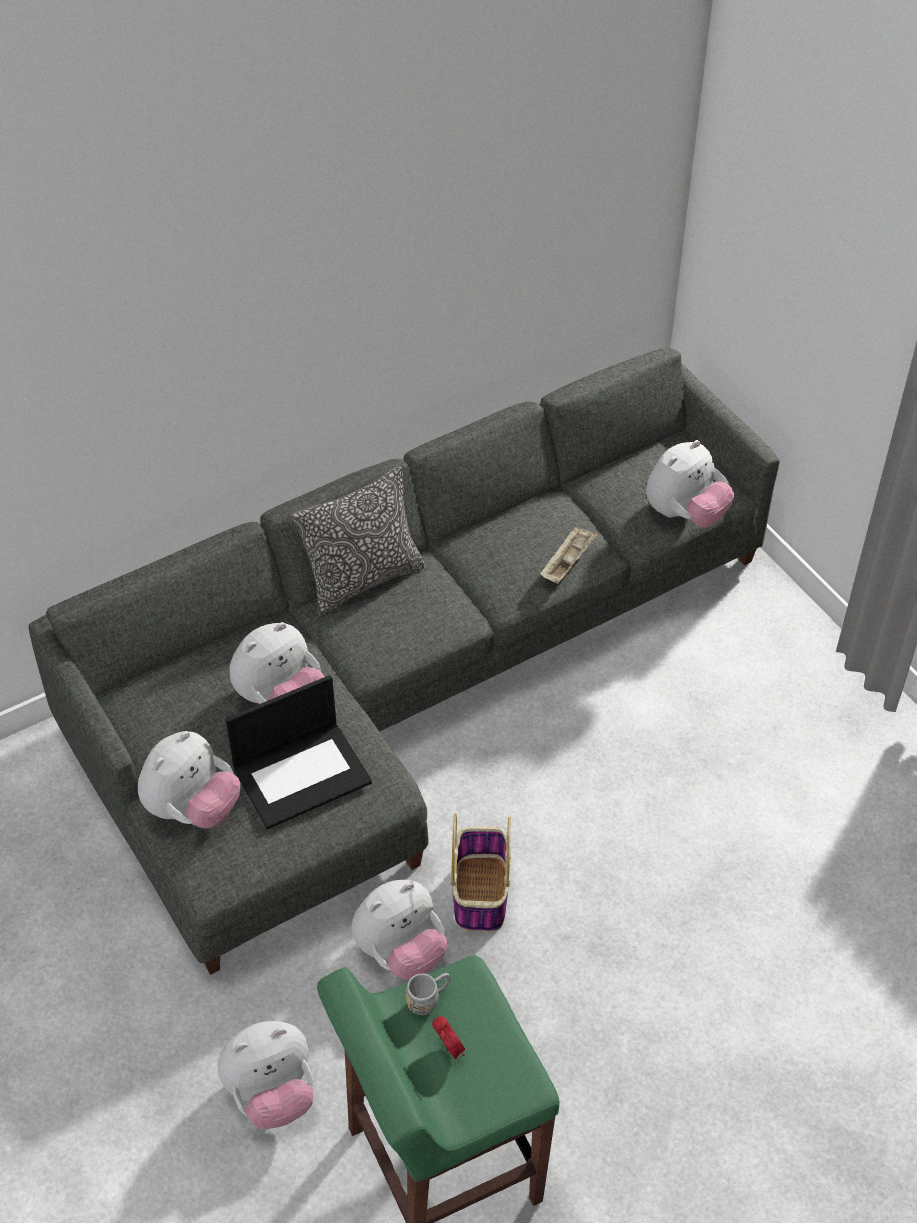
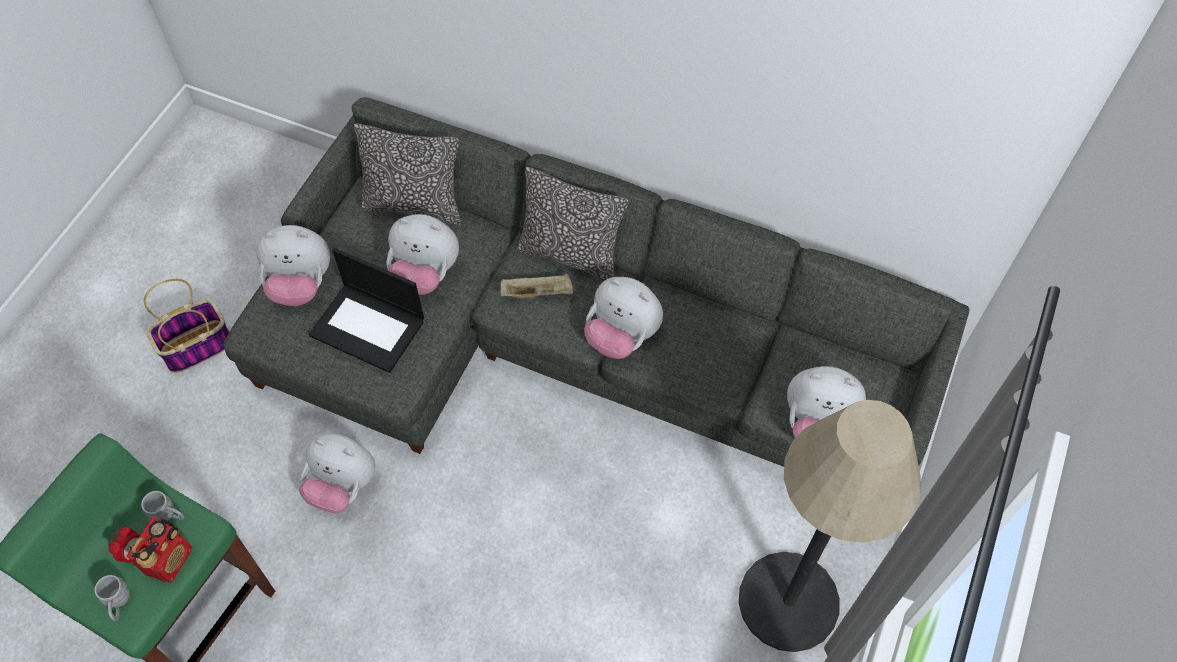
camera: 55 degrees right, 10 degrees up
(186, 667) = (414, 205): none -> pillow
(272, 1094) = (189, 478): plush toy -> plush toy (621, 336)
(480, 892) = (423, 505): basket -> basket (198, 346)
(481, 1020) = (170, 559): none -> radio
(497, 1087) = (119, 603): none -> grey mug
(568, 563) = (694, 373): beige tray -> beige tray (538, 293)
(786, 671) = (788, 601): none -> floor lamp

